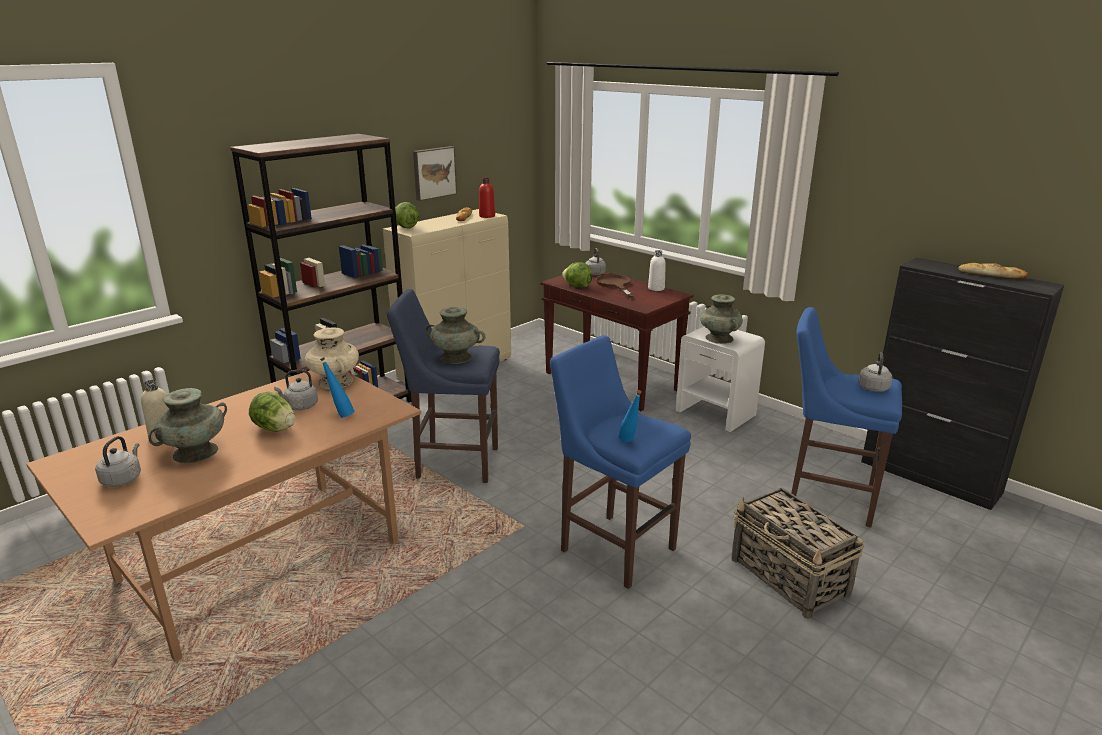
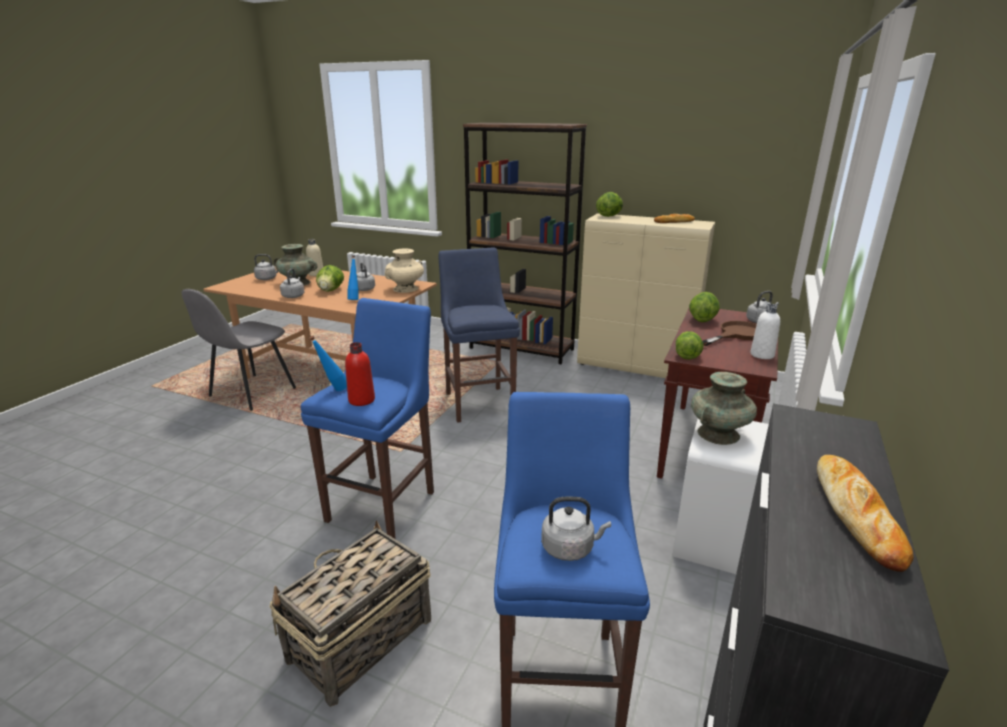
camera: 70 degrees right, 0 degrees up
(246, 652) = (251, 393): none -> grey chair
(266, 457) = (294, 296): none -> grey kettle
(433, 172) = (667, 173): picture -> none
(456, 357) = (474, 309): turquoise vase -> none
(487, 216) = (692, 226): red bottle -> red bottle (361, 400)
(641, 305) = (686, 354): none -> lettuce

